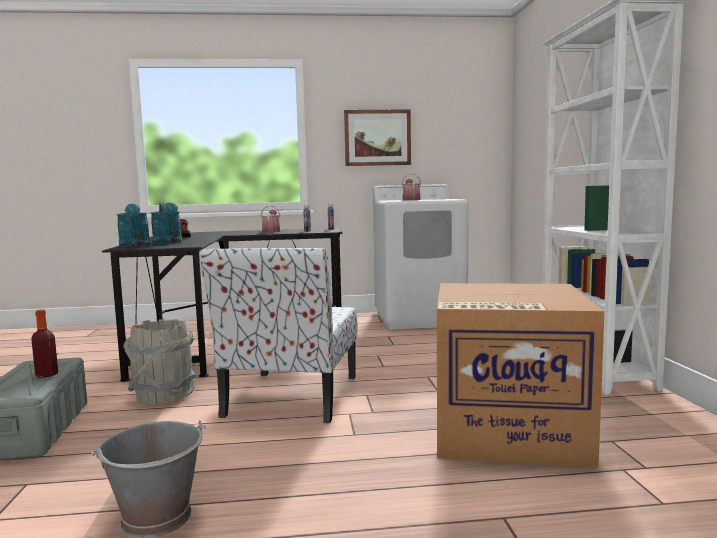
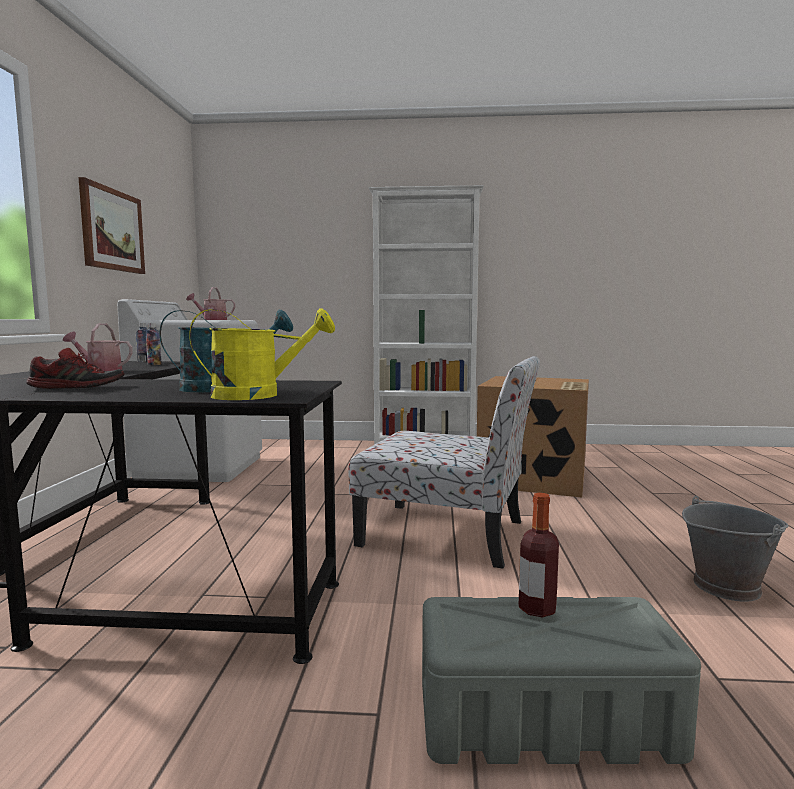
camera: 80 degrees left, 0 degrees up
(135, 246) = (259, 395): turquoise watering can -> yellow watering can
(164, 395) = (408, 610): grey bucket -> none

